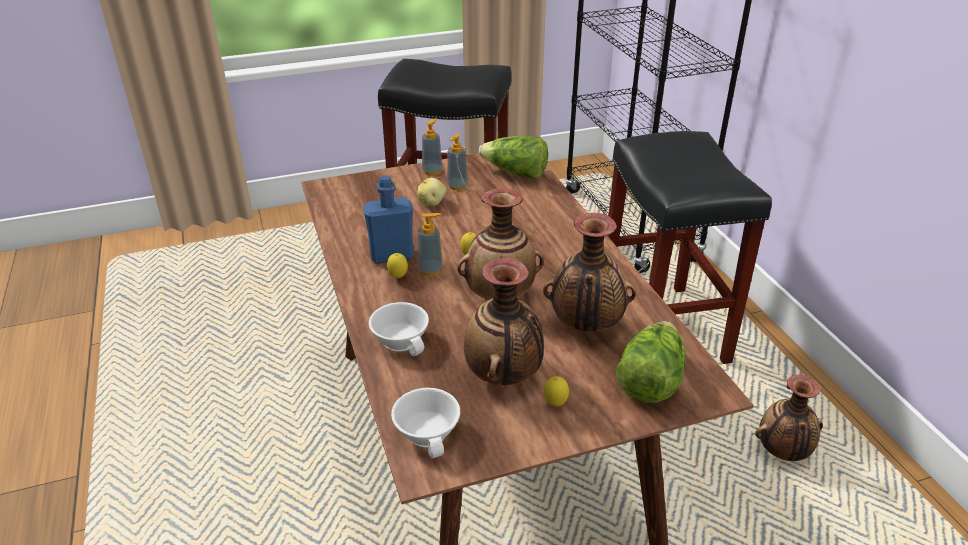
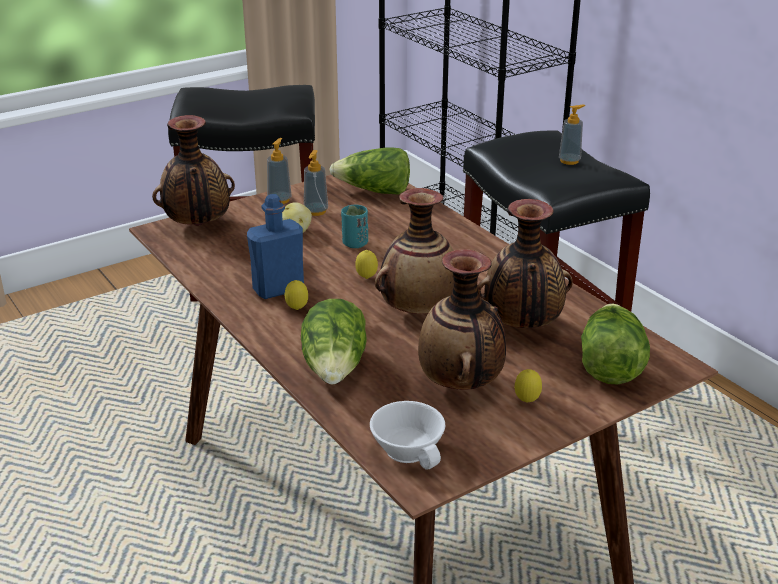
camera: 15 degrees left, 5 degrees down
(403, 340) = (335, 368): white cup -> lettuce
(430, 270) = (329, 297): soap dispenser -> soap dispenser (569, 161)
(476, 221) = (355, 244): none -> turquoise cup
(782, 452) = (702, 456): vase -> vase (198, 225)

